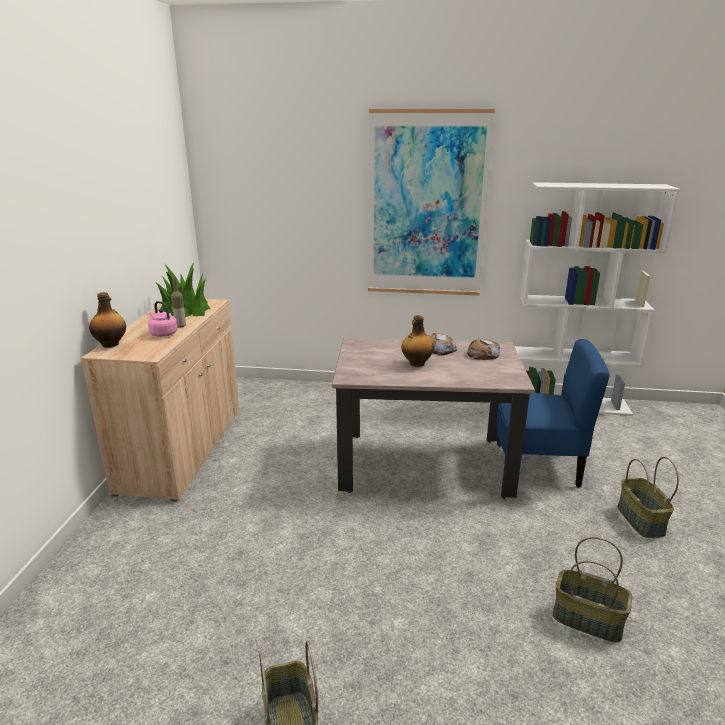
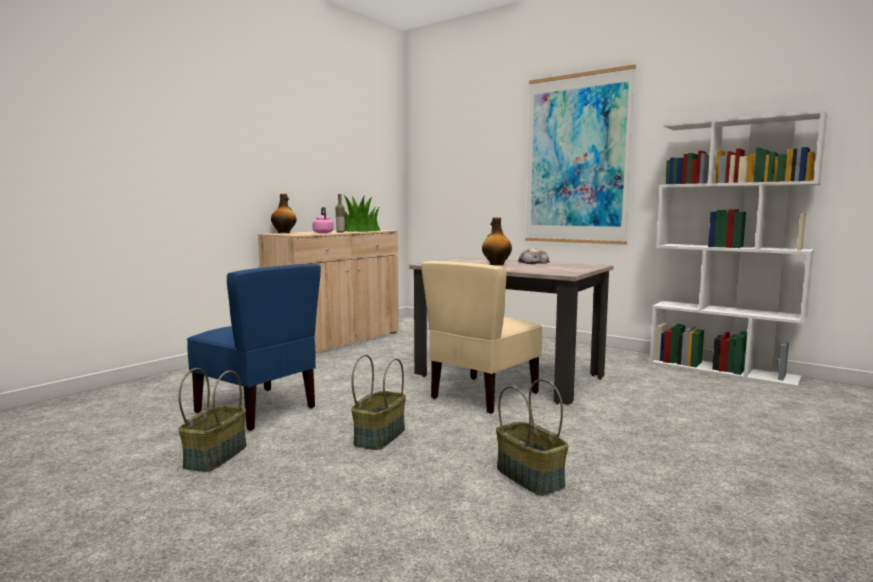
camera: 30 degrees right, 15 degrees down
(434, 506) = (483, 395): none -> beige chair
(483, 354) = (567, 266): bread -> none
(537, 466) = (622, 395): blue chair -> blue chair (258, 409)
(639, 520) = (691, 443): basket -> basket (379, 436)

